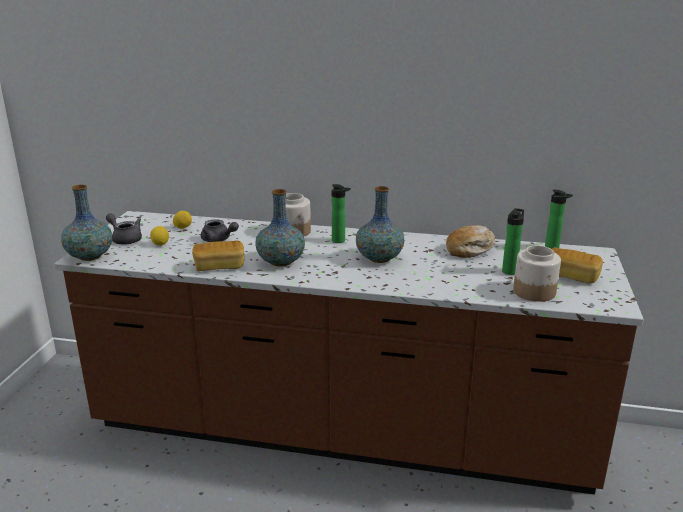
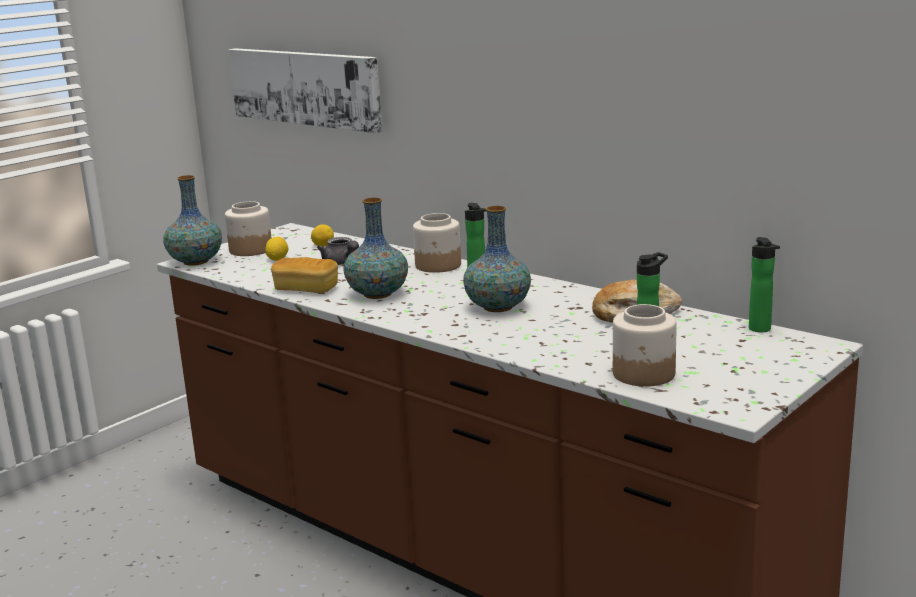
camera: 30 degrees right, 5 degrees down
(125, 239) = (250, 250): grey teapot -> jar
(140, 101) = (305, 87): none -> picture
(571, 276) = (730, 366): bread -> none

